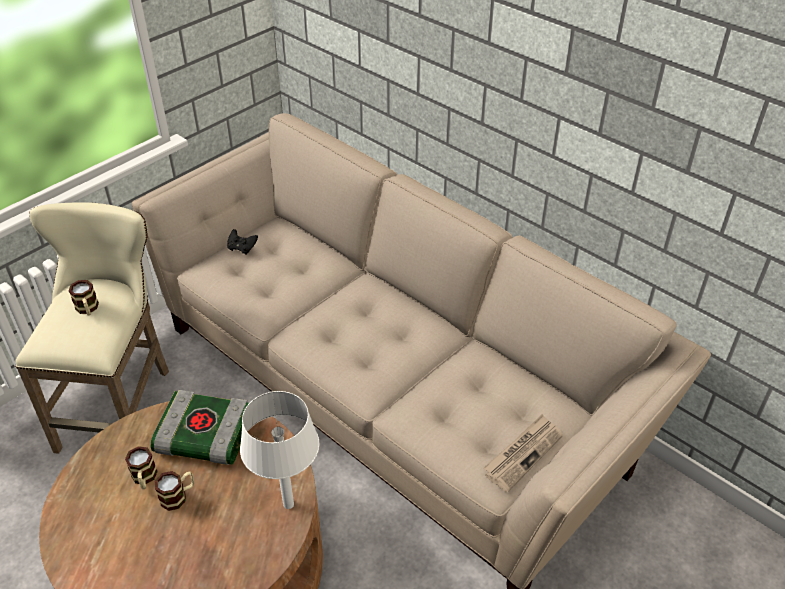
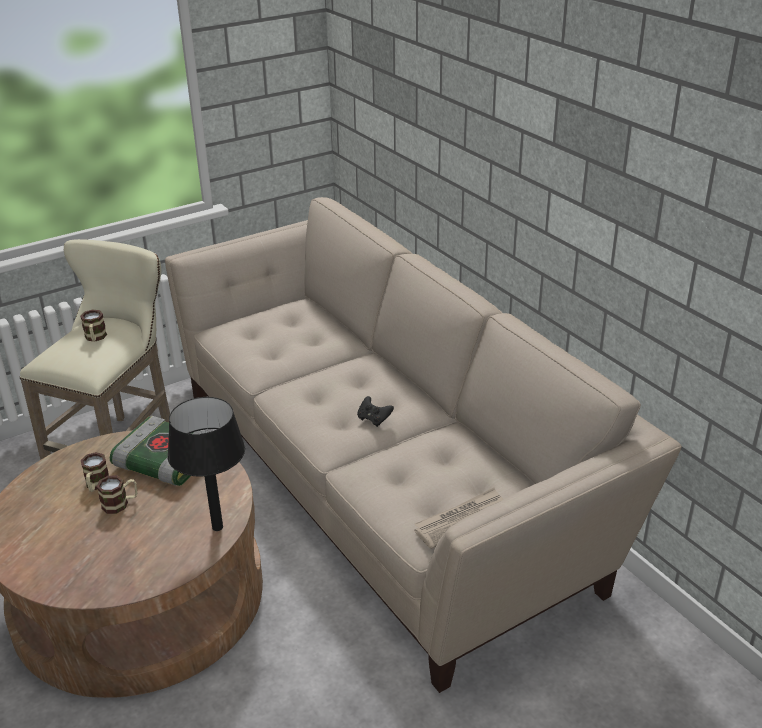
camera: 15 degrees right, 10 degrees down
(242, 248) = (261, 317): black game controller -> black game controller (374, 419)
(288, 503) = (217, 527): white table lamp -> black table lamp

